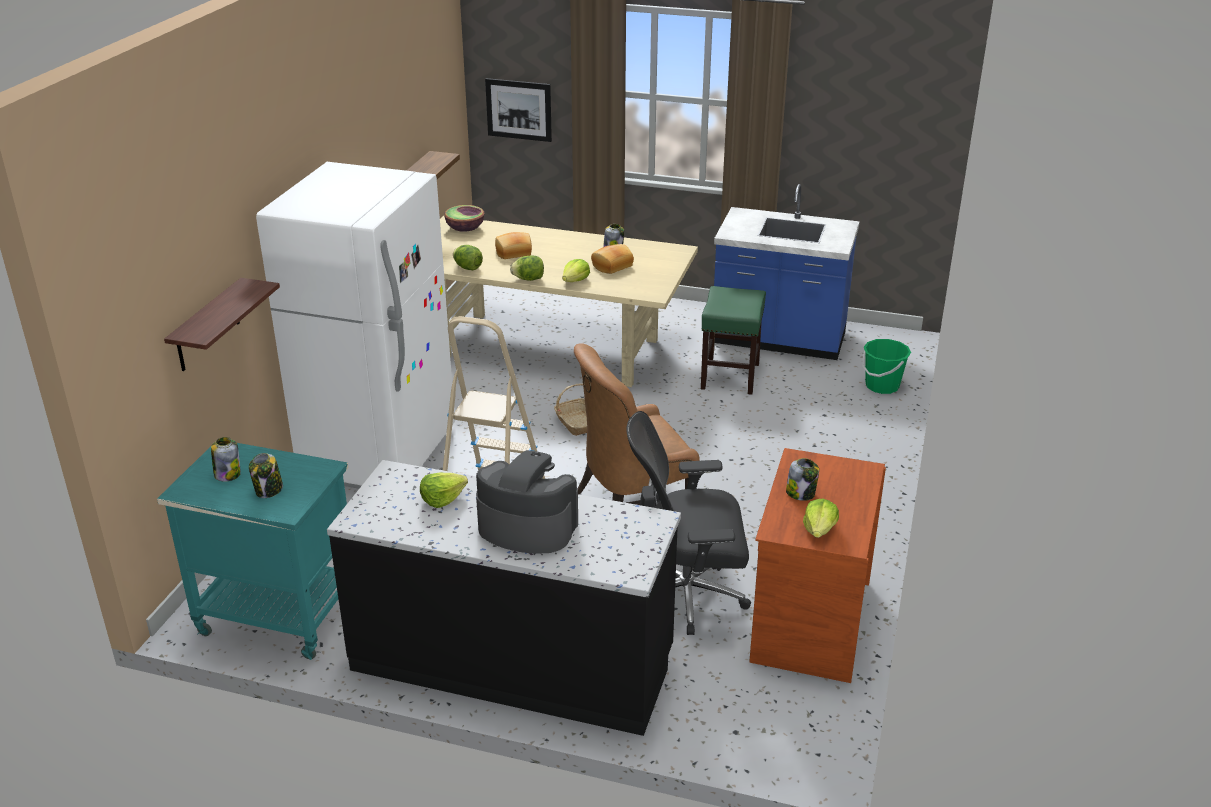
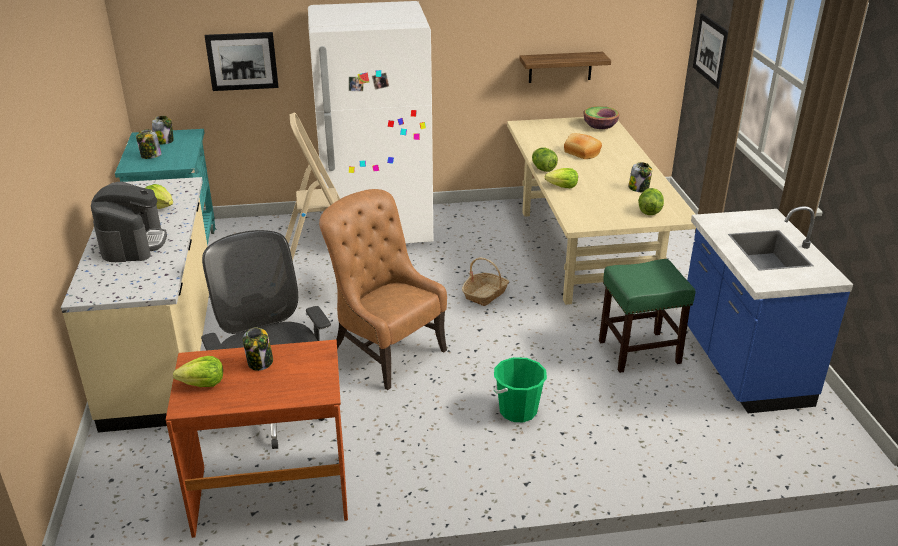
camera: 65 degrees right, 0 degrees up
(207, 326) = (242, 61): shelf -> picture
(468, 268) = (535, 144): lettuce -> lettuce (649, 211)
(512, 662) = (165, 351): black counter -> beige counter
(611, 266) = (609, 194): bread -> none
(882, 386) = (727, 458): green bucket -> green bucket (518, 411)

